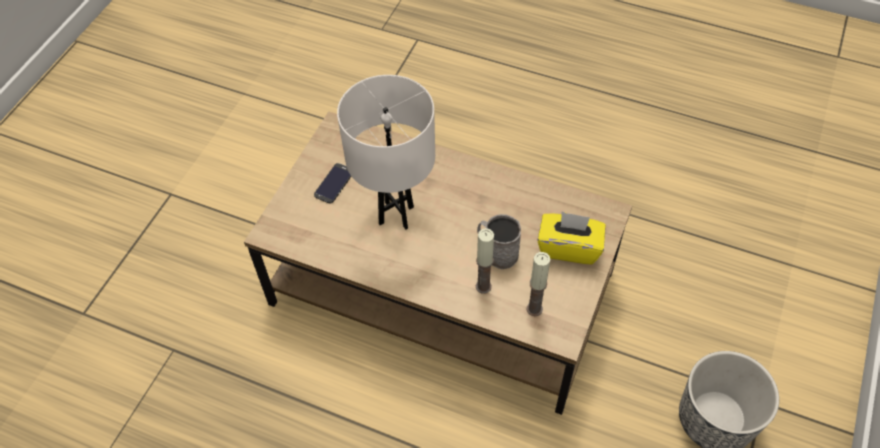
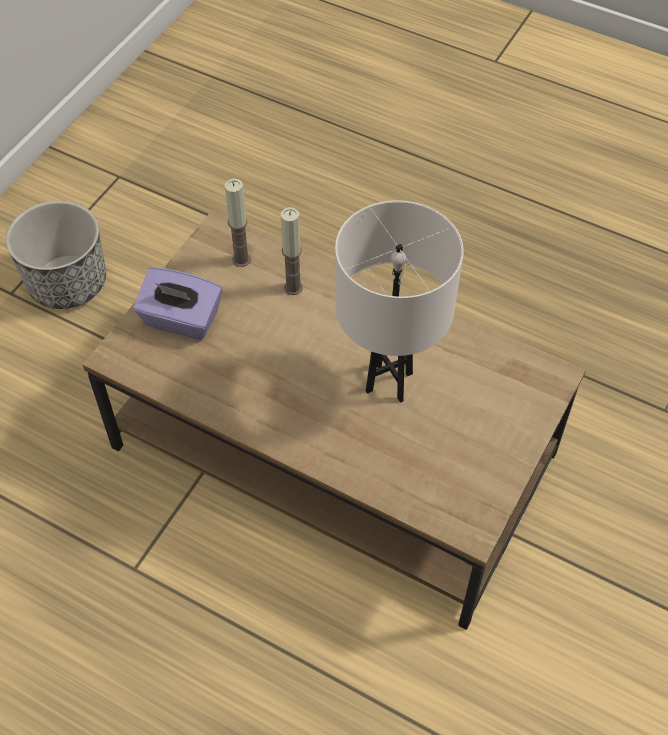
camera: 175 degrees left, 0 degrees up
(334, 183) = (472, 436): phone -> none
(496, 252) = (269, 324): grey mug -> none
(569, 248) = (181, 320): yellow tissue box -> purple tissue box

